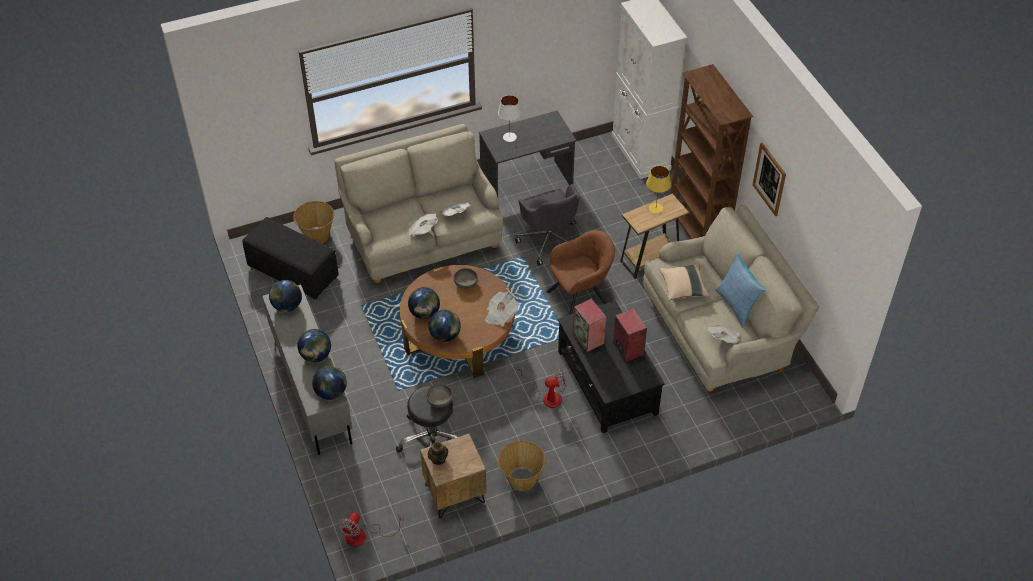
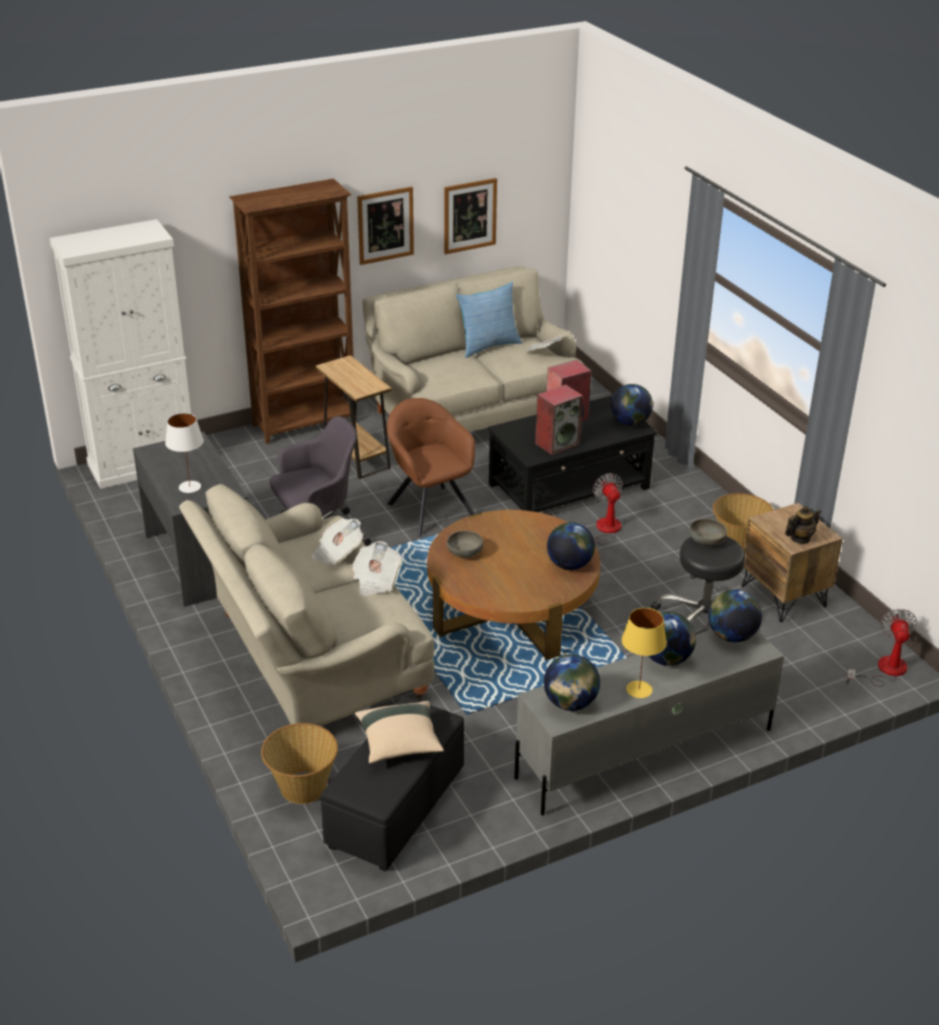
camera: 95 degrees left, 15 degrees down
(363, 536) = (884, 670): fan -> fan turned 105 degrees counterclockwise
(424, 313) = (530, 586): globe -> globe (630, 422)
(500, 315) = (520, 520): newspaper -> none
(656, 208) = (344, 375): yellow table lamp -> yellow table lamp (639, 689)
(683, 287) = (466, 375): beige pillow -> beige pillow (399, 743)
(808, 235) = (469, 215): none -> picture

